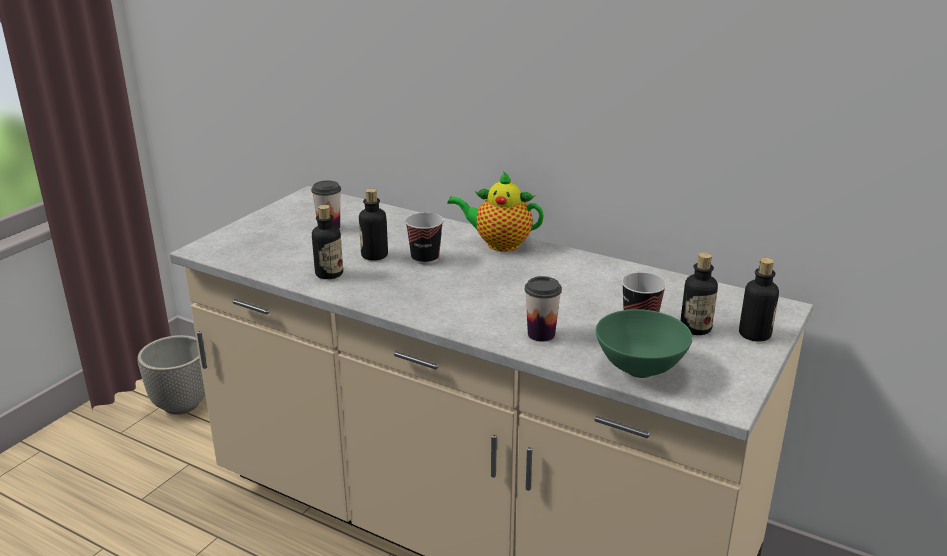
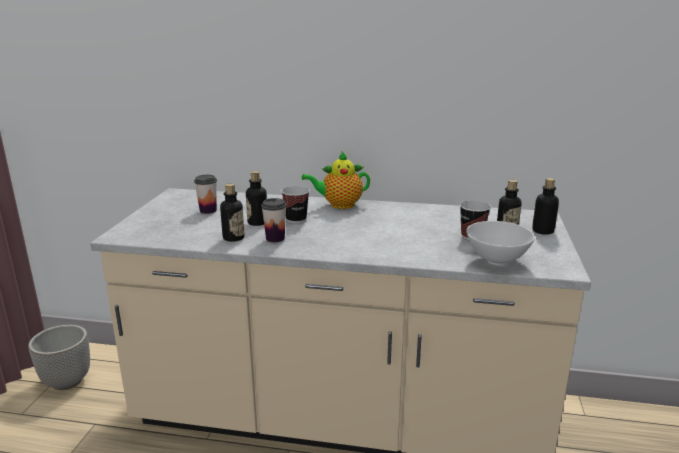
camera: 20 degrees left, 5 degrees down
(541, 334) = (416, 251): cup -> cup (275, 238)
(640, 370) = (497, 260): green bowl -> white bowl

